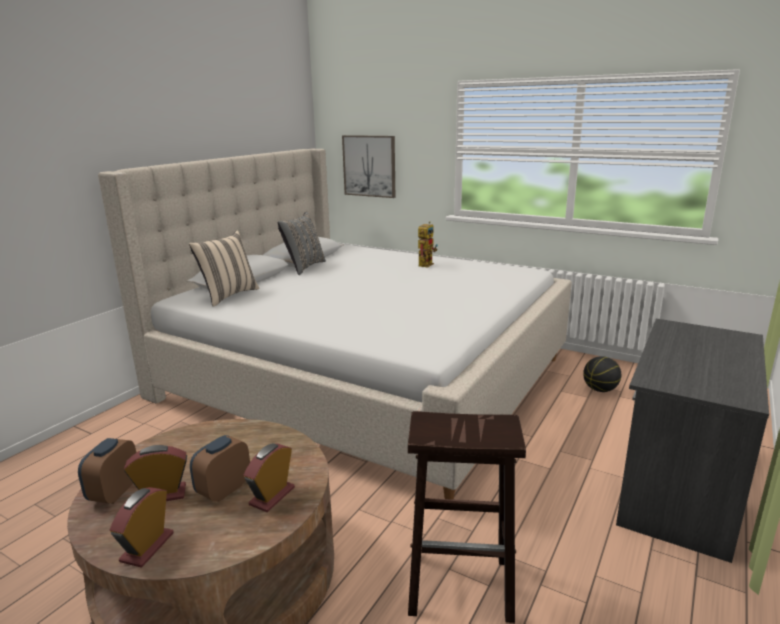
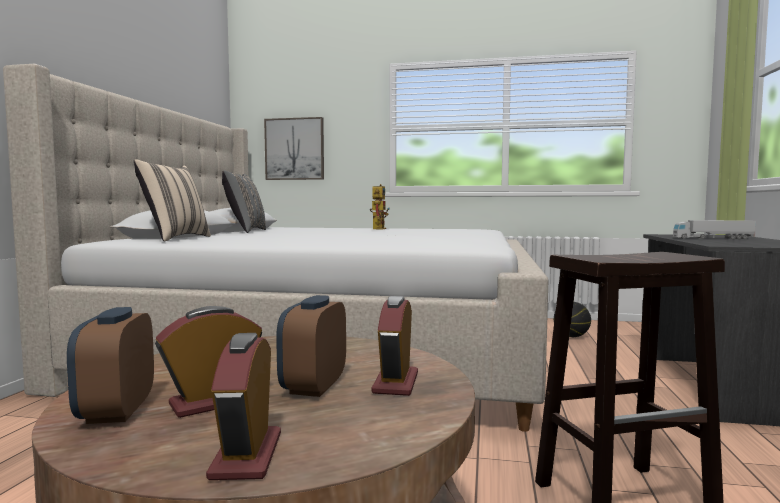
camera: 20 degrees left, 15 degrees down
(694, 350) = (713, 238): none -> toy truck

